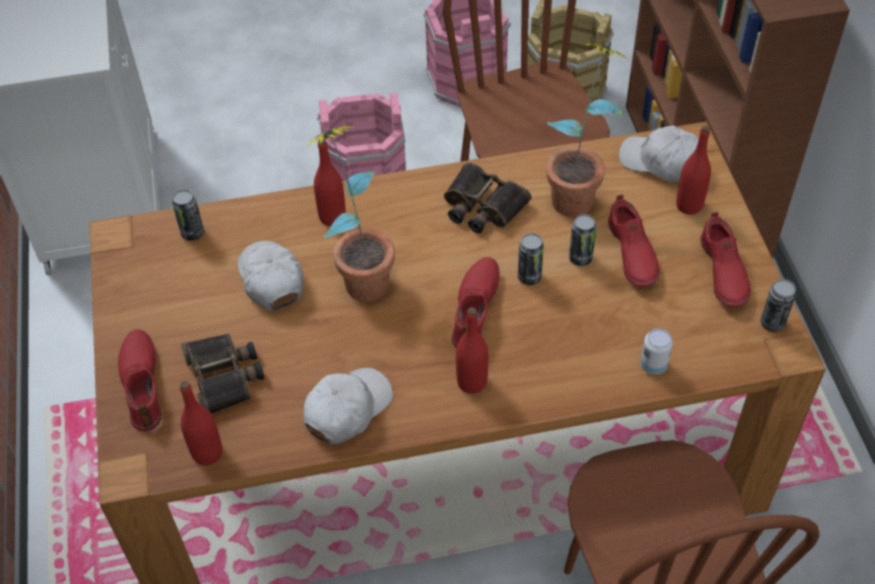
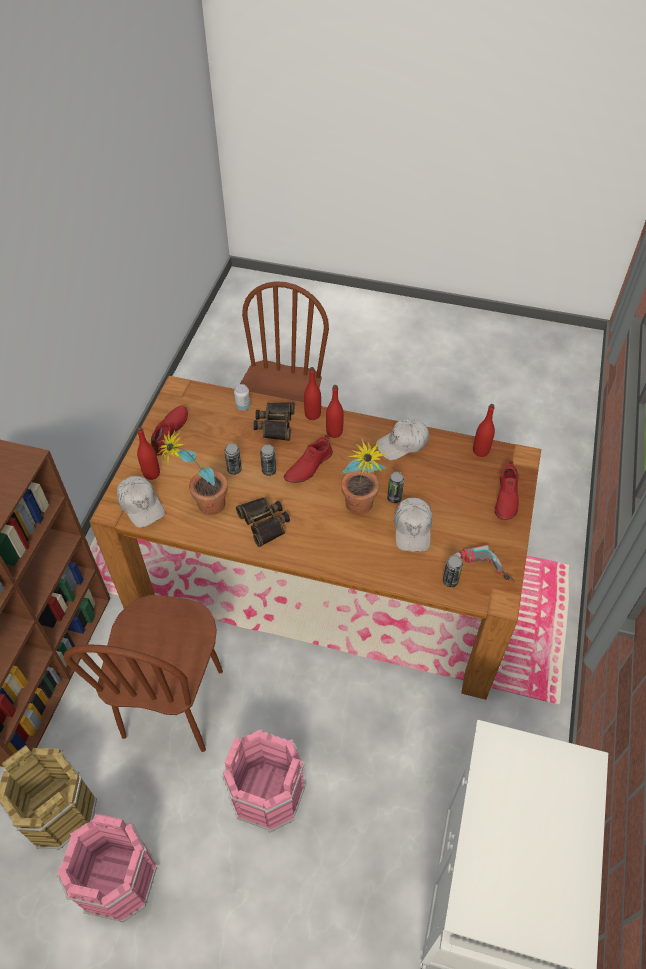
camera: 155 degrees left, 0 degrees up
(153, 263) = (481, 570): none -> power drill
(225, 376) = (459, 484): binoculars -> binoculars (274, 424)
(332, 217) = (357, 554): red bottle -> red bottle (312, 415)
(631, 253) = (206, 461): red shoe -> none
(772, 323) = (171, 401): can -> can (394, 498)

